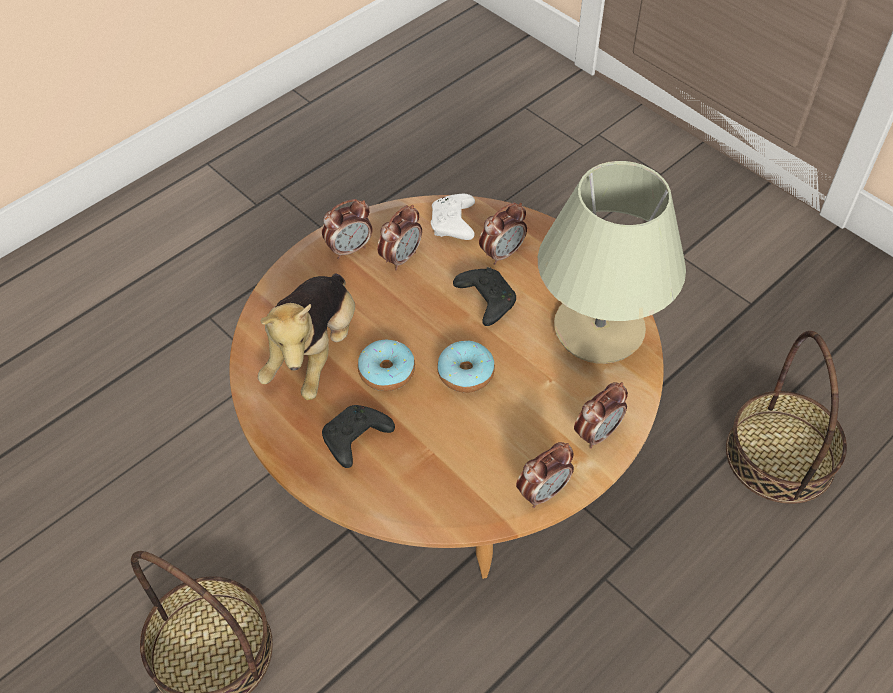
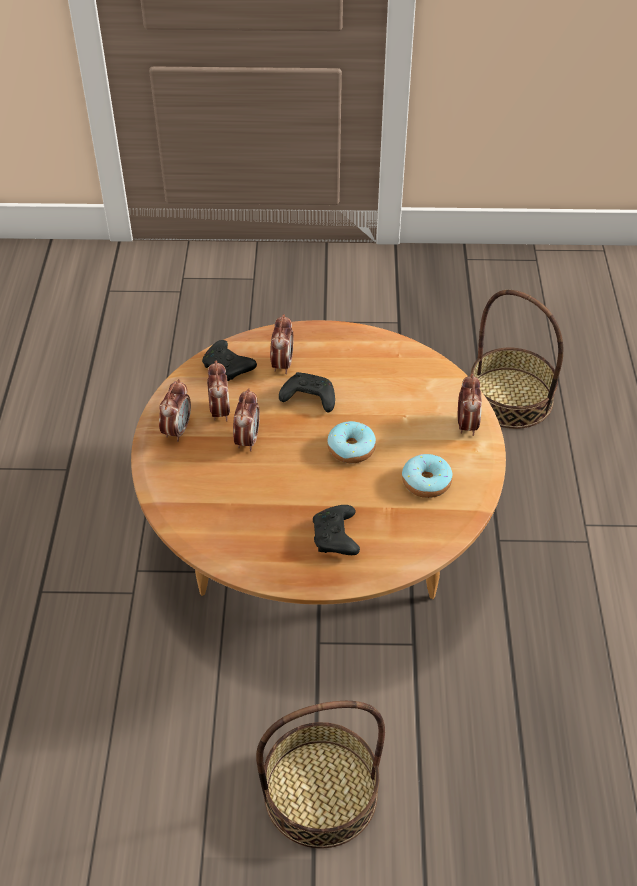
camera: 45 degrees left, 5 degrees down
(314, 352) = (239, 509): plush toy -> none
(386, 372) = (302, 484): donut -> donut (426, 482)
(453, 225) = (228, 368): white game controller -> black game controller
(543, 492) = (478, 479): alarm clock -> alarm clock (247, 440)
(599, 328) = (395, 367): beige table lamp -> none

